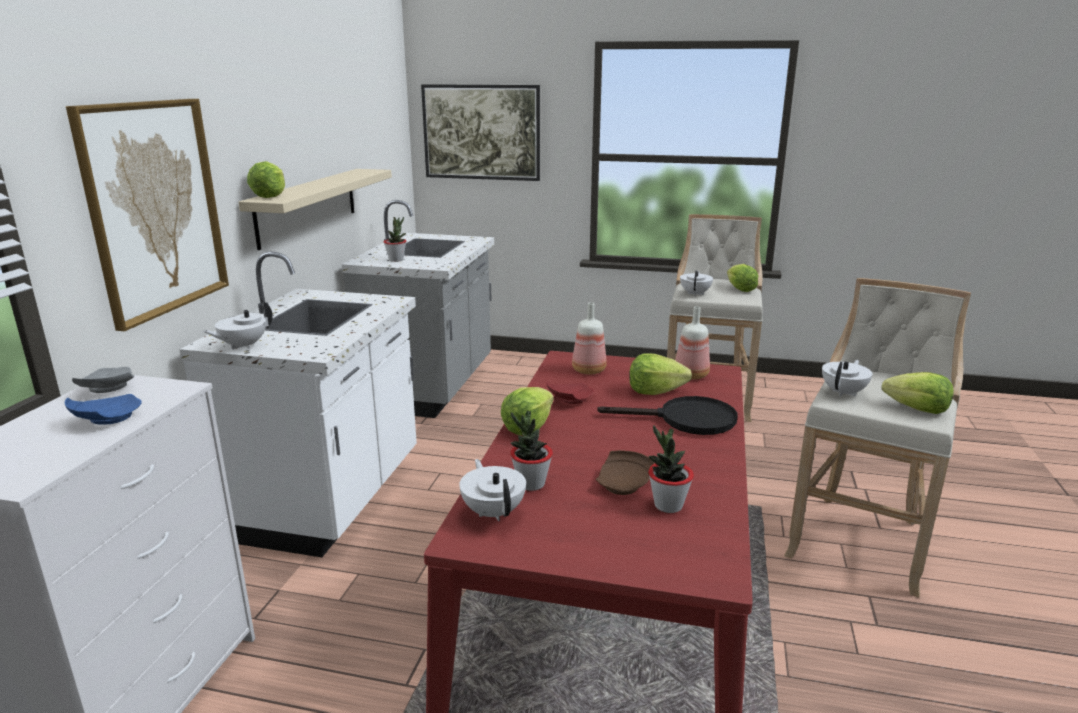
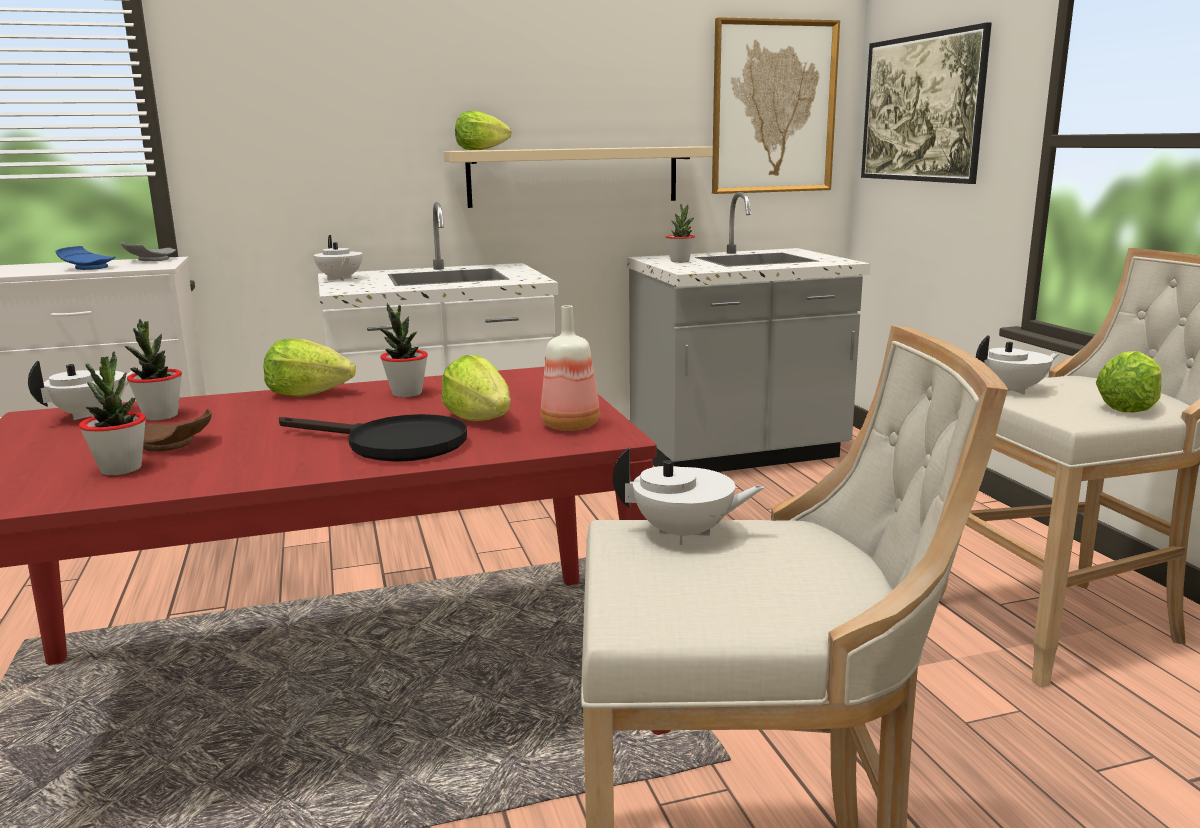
camera: 60 degrees right, 5 degrees down
(155, 208) = (318, 139): picture -> picture (773, 107)
(243, 346) = (340, 279): white teapot -> white teapot turned 135 degrees counterclockwise
(569, 399) = (406, 393): red plate -> potted plant
(588, 371) = (514, 386): bottle -> none
(686, 420) = (392, 444): black frying pan -> black frying pan turned 45 degrees counterclockwise
(917, 409) = (685, 604): lettuce -> none

